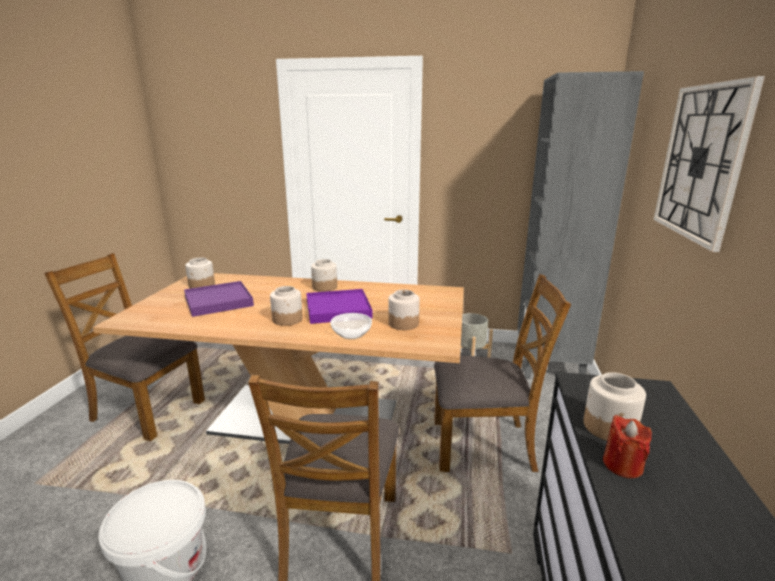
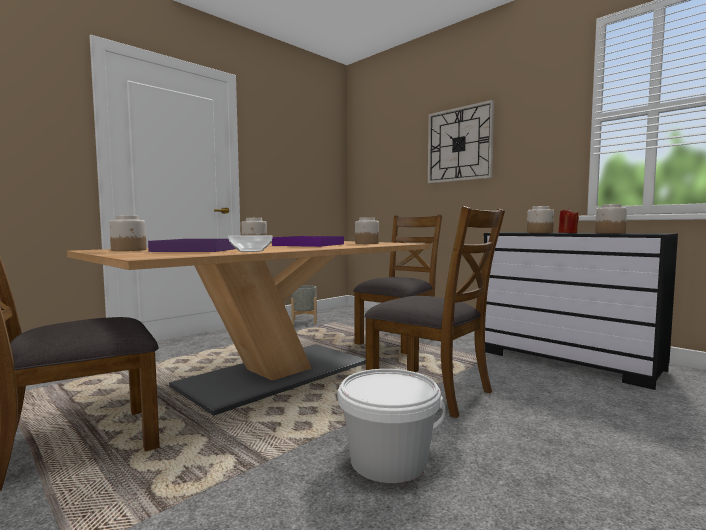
camera: 55 degrees left, 15 degrees down
(287, 319) = (298, 247): jar -> jar (609, 233)
(352, 334) = (361, 245): bowl -> bowl (251, 251)
(550, 364) = (351, 312): grey bookcase -> none

